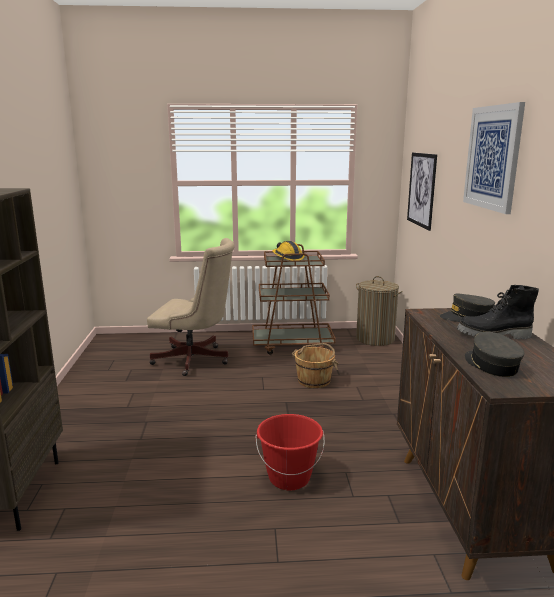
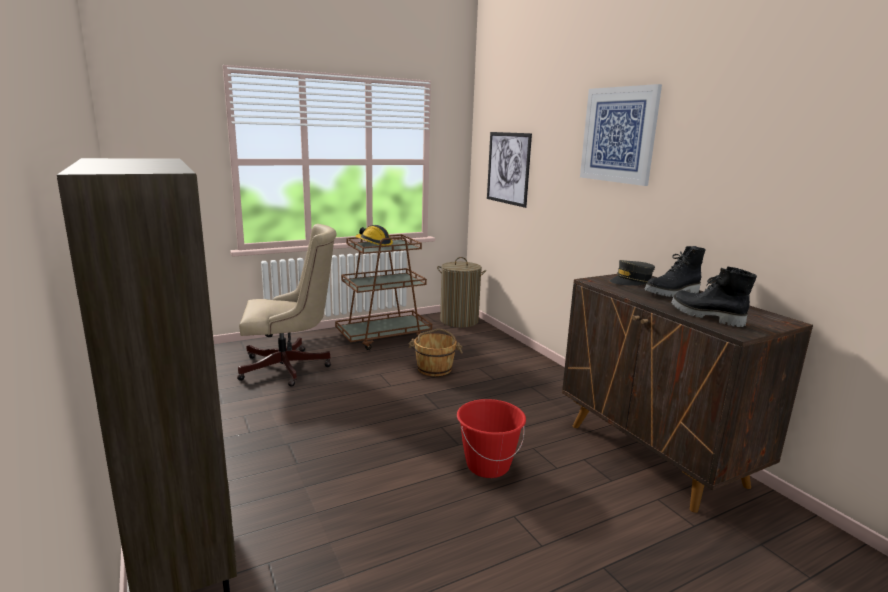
camera: 25 degrees left, 0 degrees up
(491, 365) = (705, 316): grey cap -> black boot

